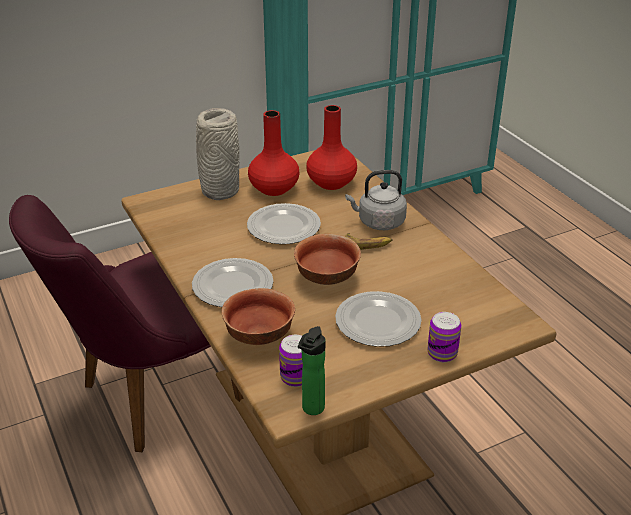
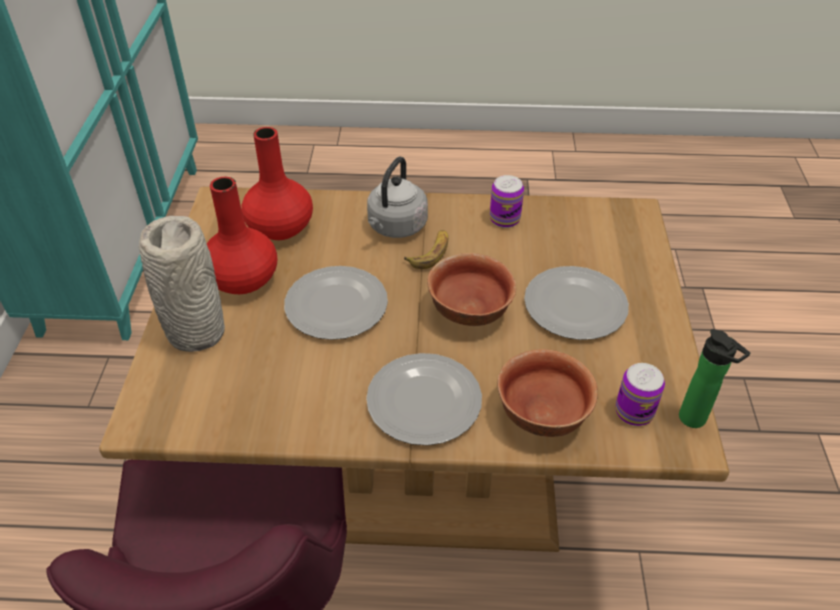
camera: 60 degrees left, 10 degrees up
(442, 353) = (652, 283): can -> can (504, 219)

